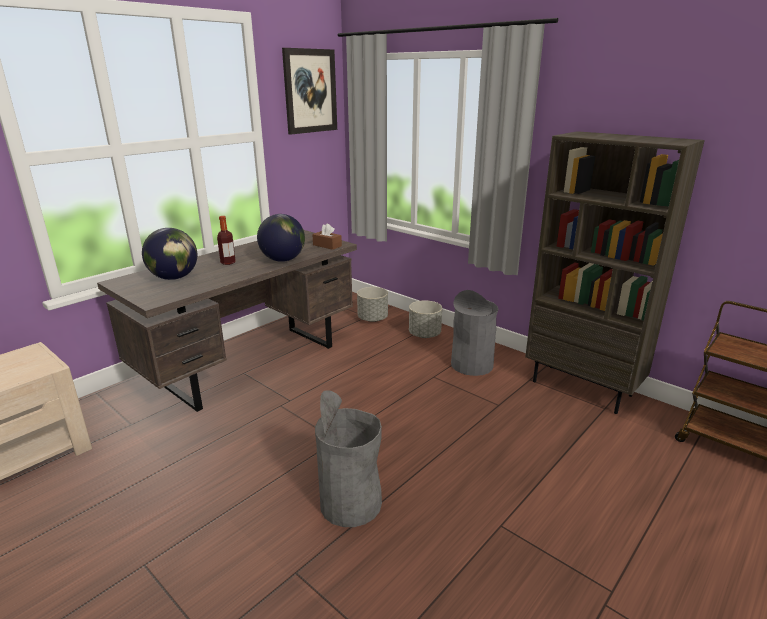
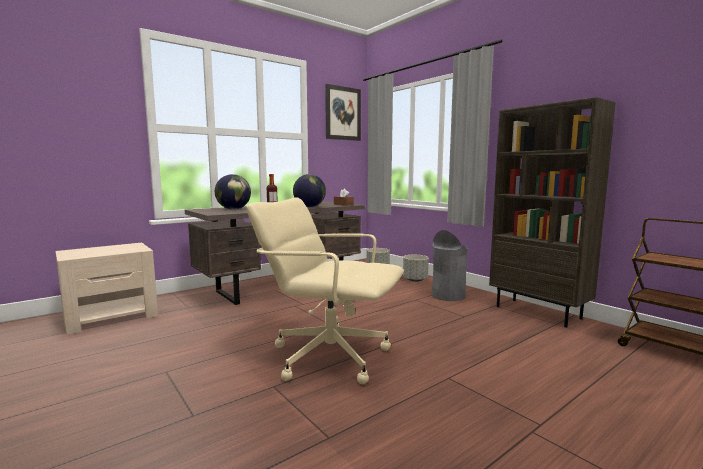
camera: 10 degrees right, 15 degrees down
(350, 503) = (329, 355): grey trash can -> beige office chair

